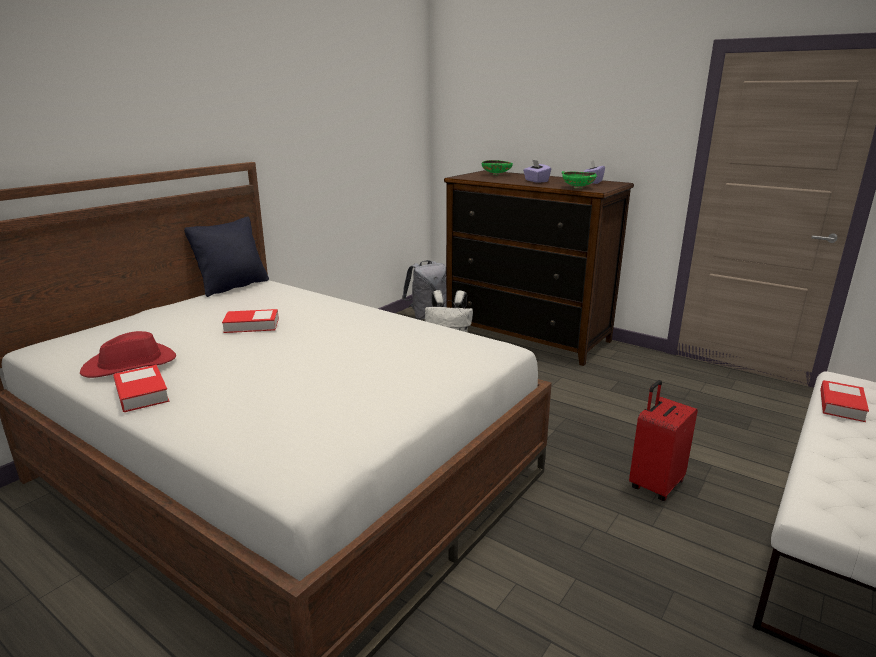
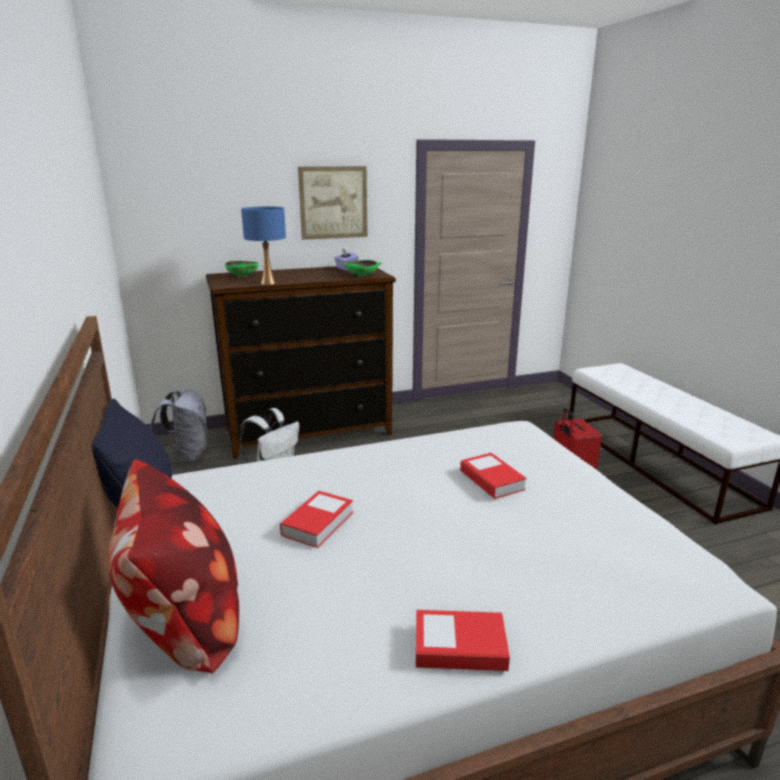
camera: 55 degrees left, 0 degrees up
(131, 327) = (185, 622): none -> pillow
(131, 365) = (349, 644): red hat -> none
(493, 180) = (268, 283): none -> blue table lamp
(536, 181) = (305, 276): purple tissue box -> none
(604, 112) = (333, 202): none -> picture
(841, 405) = (622, 384): book -> book (491, 480)

